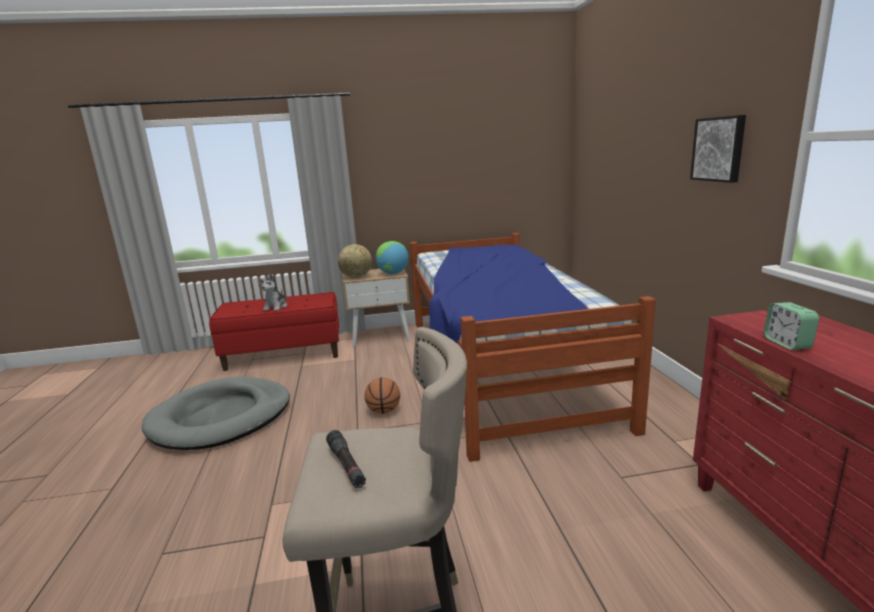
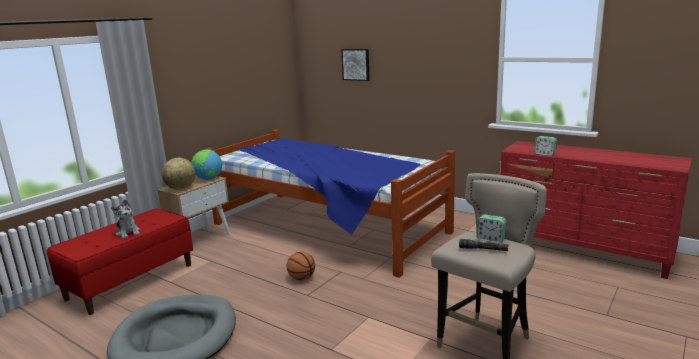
camera: 45 degrees left, 0 degrees up
(393, 455) = (491, 239): none -> alarm clock
(719, 149) = (446, 64): picture -> picture (356, 64)

